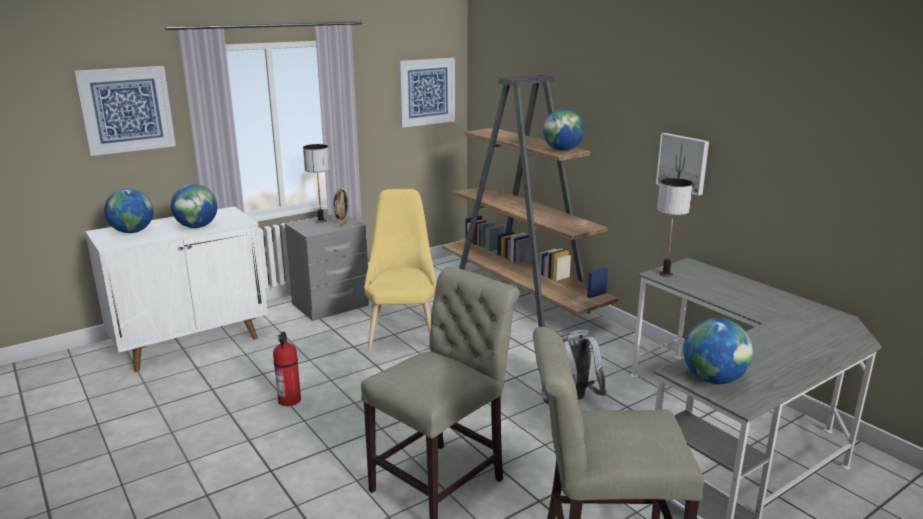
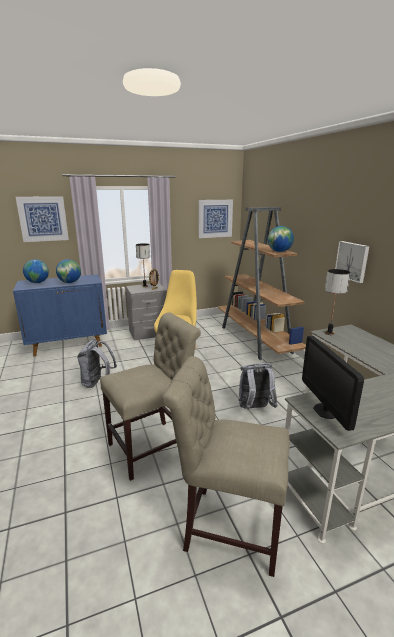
camera: 15 degrees right, 0 degrees up
(192, 342) = (69, 344): white cabinet -> blue cabinet
(290, 400) = (97, 382): fire extinguisher -> grey backpack
(713, 379) = (325, 411): globe -> monitor

